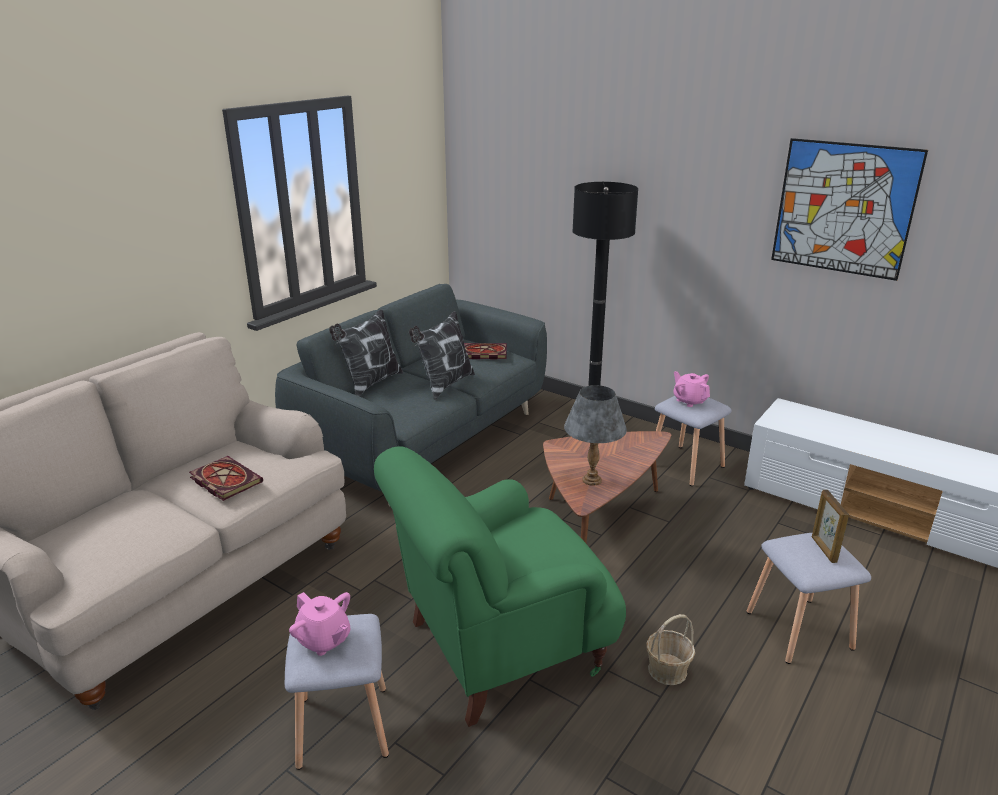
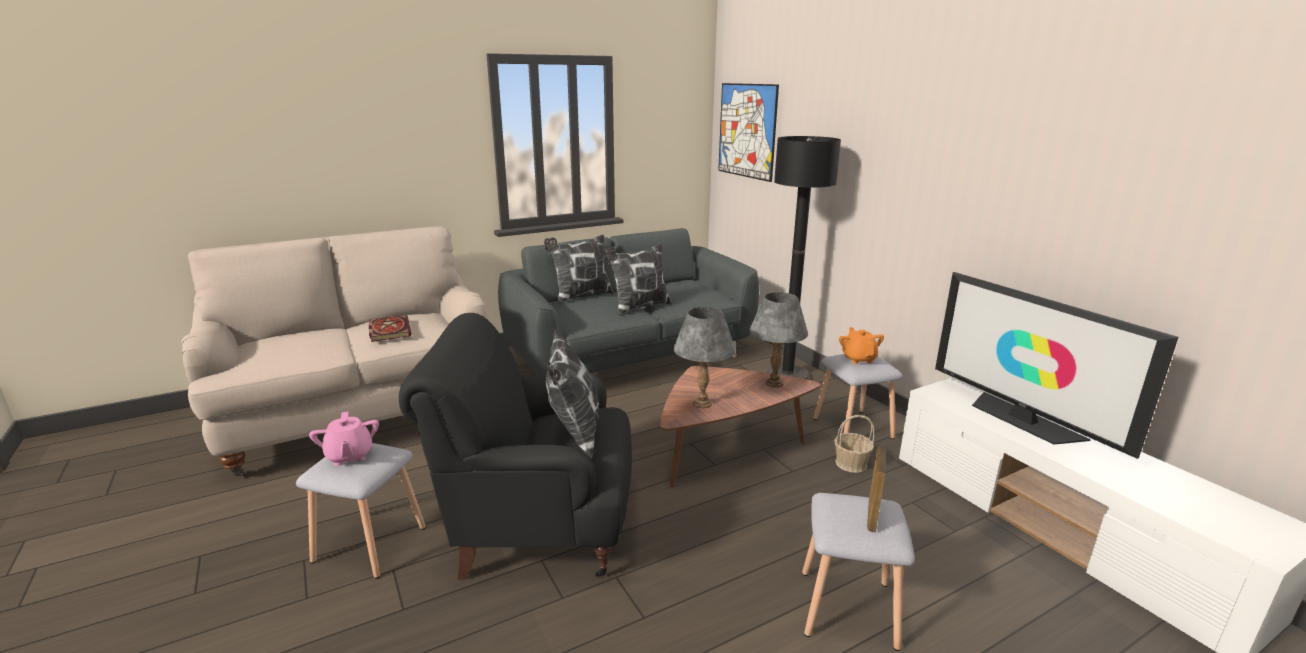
camera: 25 degrees right, 5 degrees down
(483, 353) = (695, 290): book -> none
(499, 648) = (539, 527): green armchair -> black armchair
(543, 548) = (574, 435): none -> pillow
(633, 442) = (774, 383): none -> grey table lamp
(667, 670) = (671, 597): basket -> basket (850, 463)
(689, 401) = (858, 359): pink teapot -> orange teapot
(844, 208) = (1042, 160): picture -> picture (746, 131)
(850, 432) = (1022, 420): none -> television

